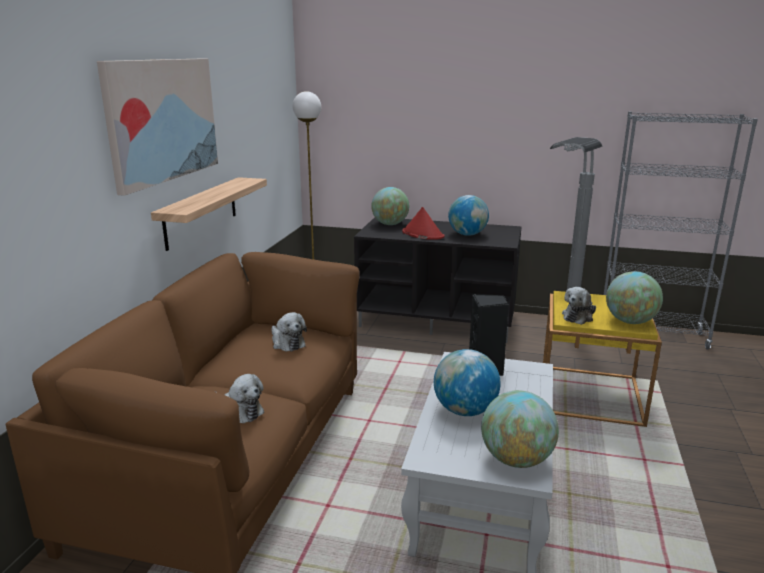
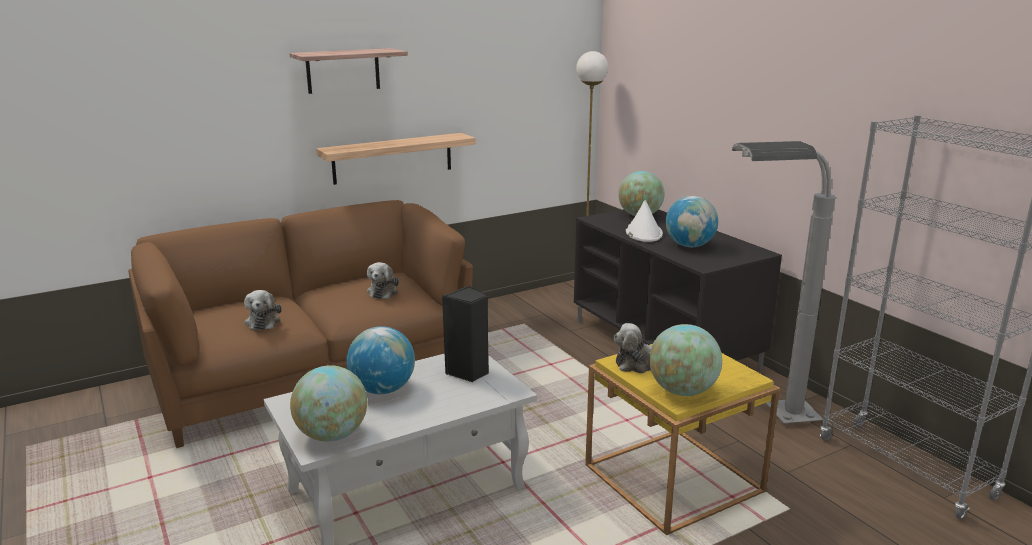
camera: 45 degrees right, 0 degrees up
(162, 120) = (343, 70): picture -> shelf
(422, 234) = (643, 233): red hat -> white hat

